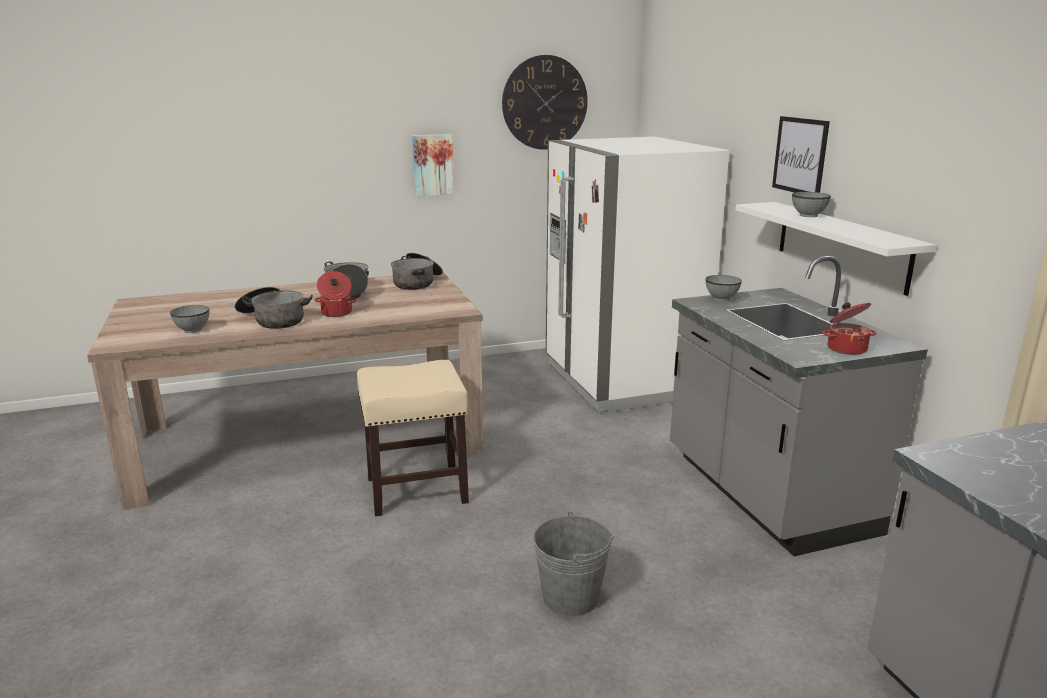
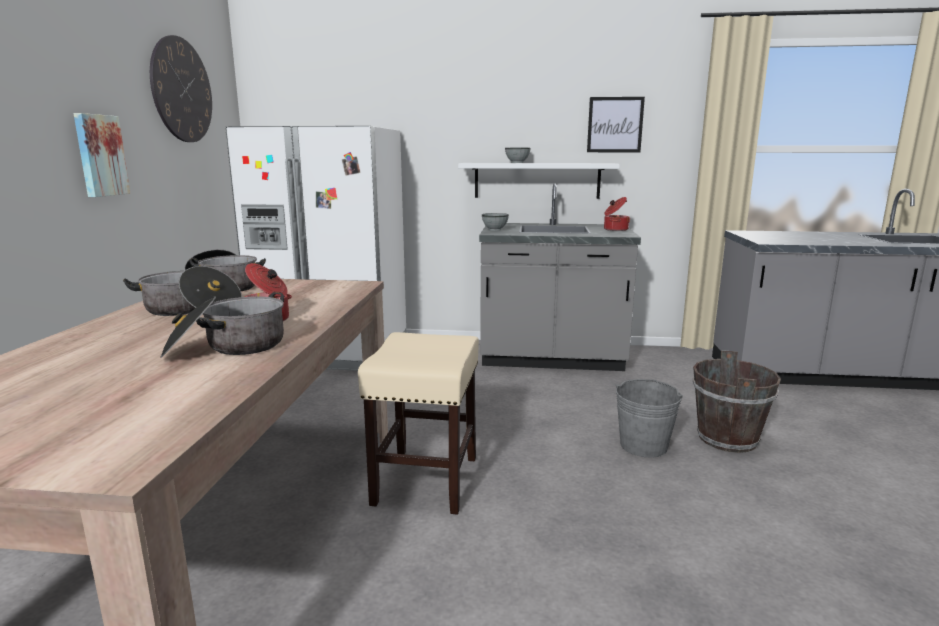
camera: 65 degrees left, 5 degrees down
(193, 330) = (167, 395): grey bowl -> none
(647, 665) = (726, 439): none -> brown bucket
(800, 156) = (484, 125): picture -> picture (615, 125)

